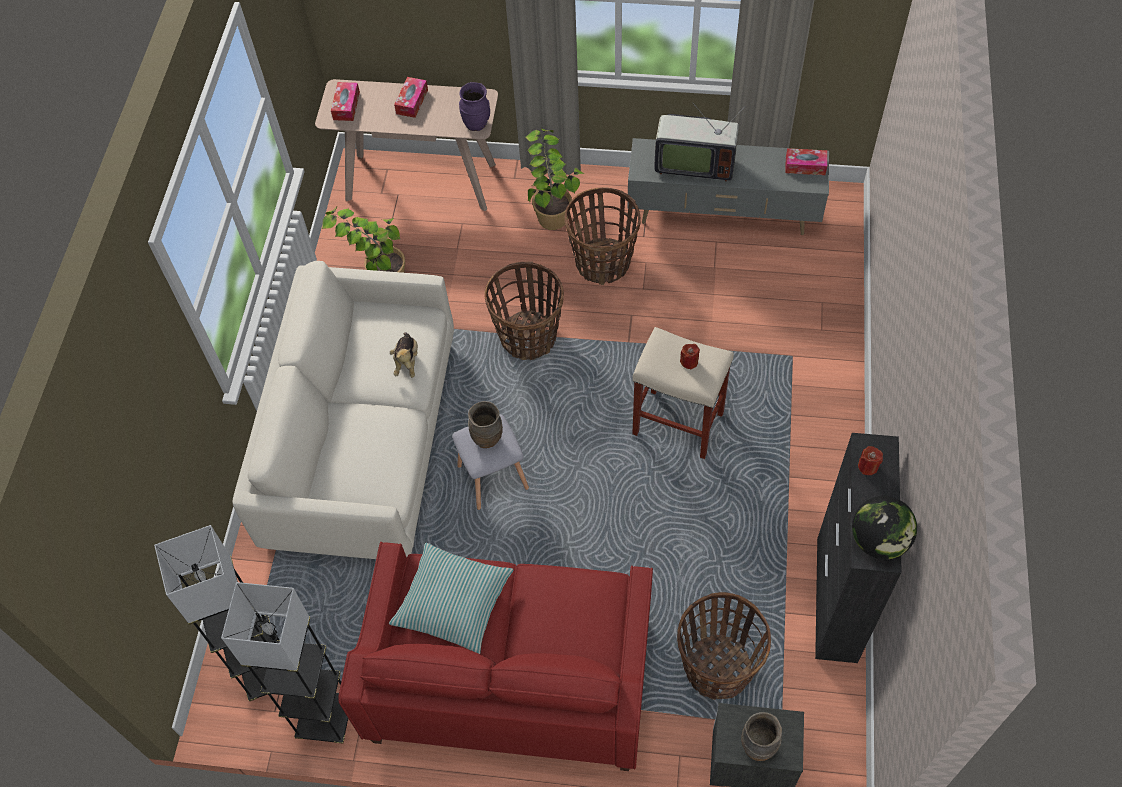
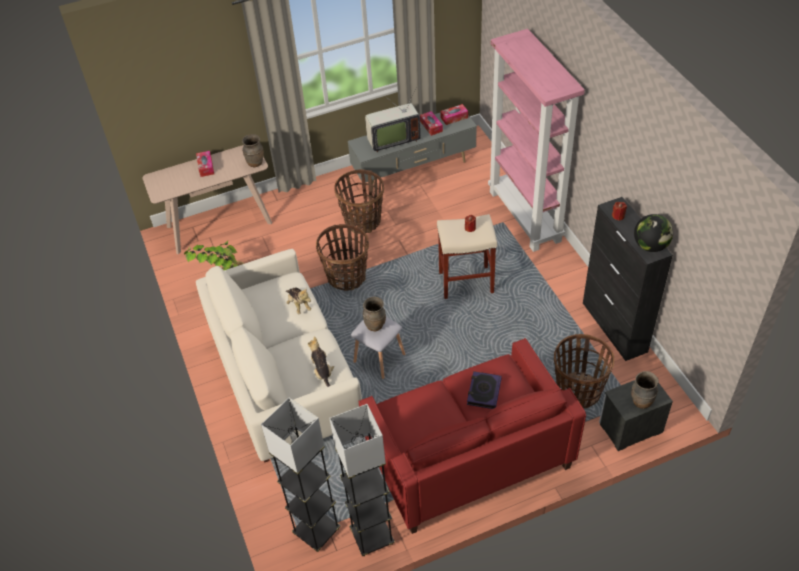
camera: 30 degrees left, 10 degrees down
(346, 106) = (164, 184): tissue box -> tissue box (431, 126)
(376, 472) = (322, 372): none -> plush toy
(453, 602) = (422, 414): pillow -> none
(476, 124) = (255, 163): purple vase -> brown vase
(551, 614) = (484, 392): none -> book
(552, 205) = (311, 205): potted plant -> none
(830, 362) = (525, 216): none -> pink bookcase

